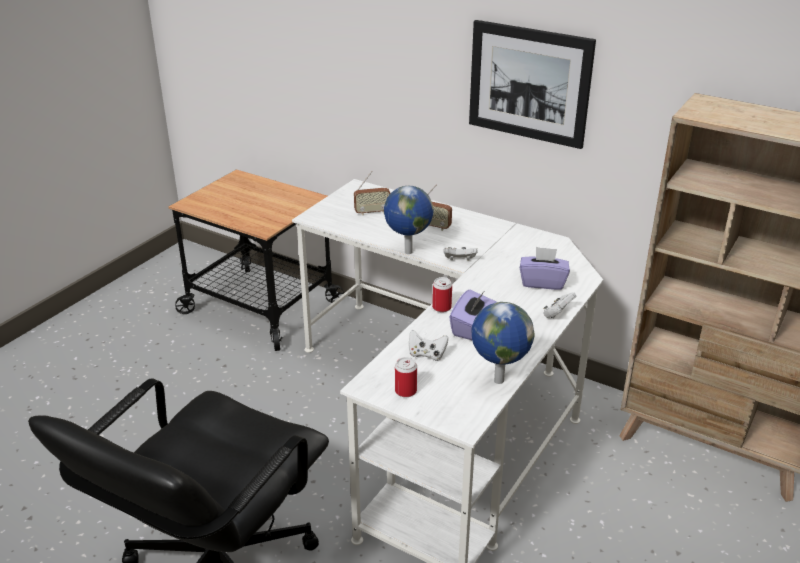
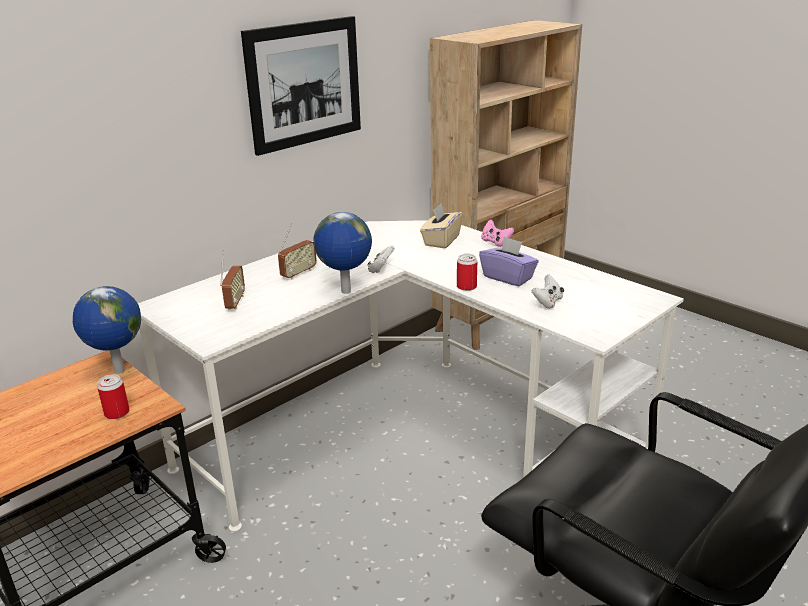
camera: 75 degrees left, 5 degrees down
(405, 391) = (607, 318): can -> can (117, 413)
(497, 380) = (592, 277): globe -> globe (118, 371)
(542, 282) = (441, 241): purple tissue box -> beige tissue box
(557, 314) = (496, 242): white game controller -> pink game controller

